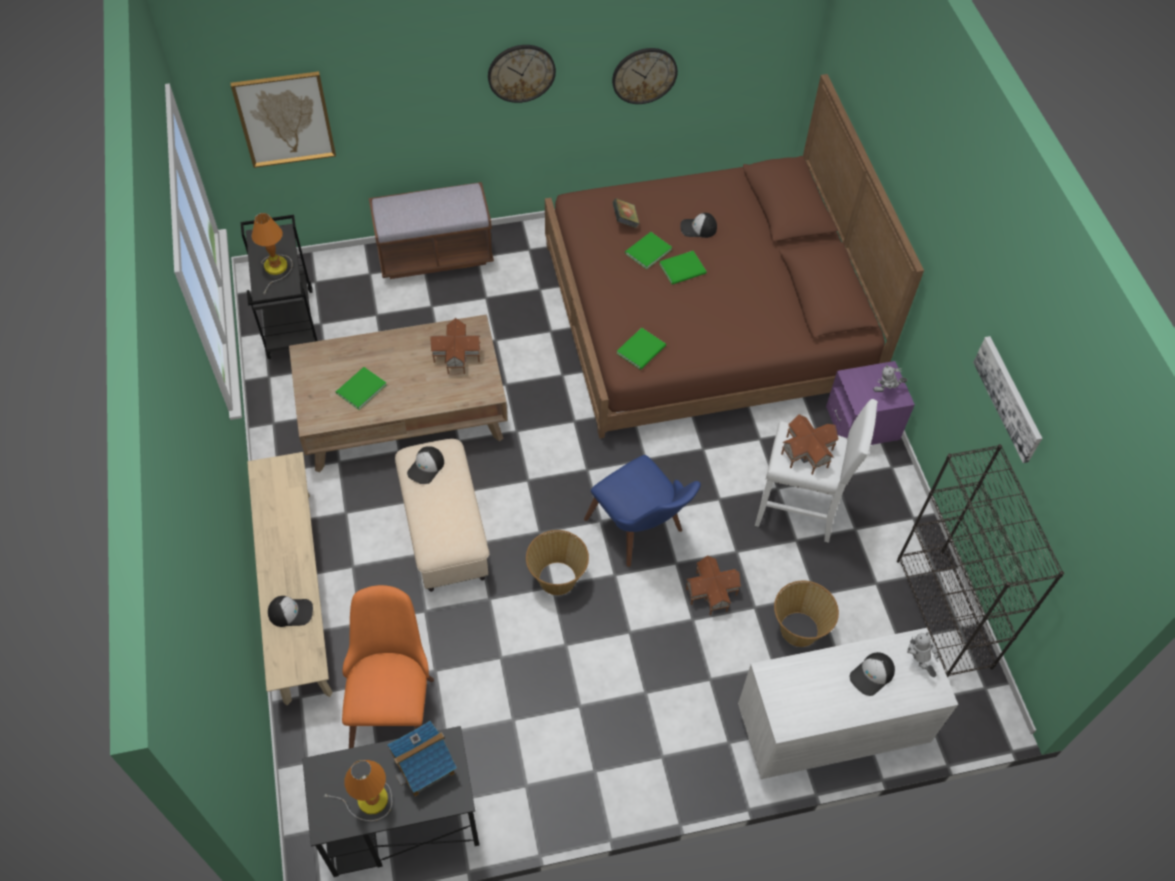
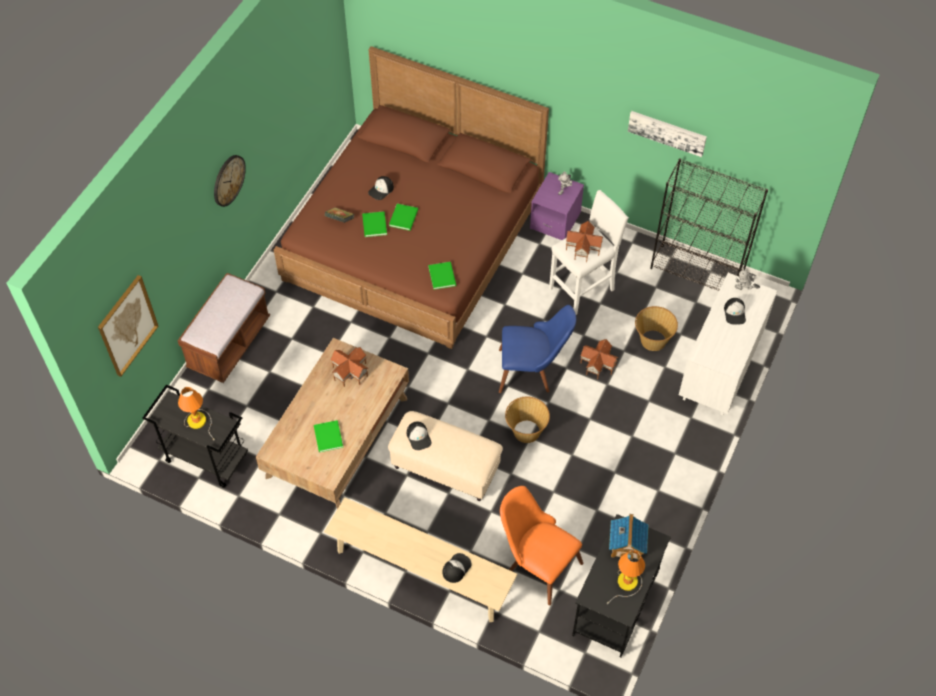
camera: 50 degrees left, 0 degrees up
(644, 75) = (281, 126): wall clock -> none

